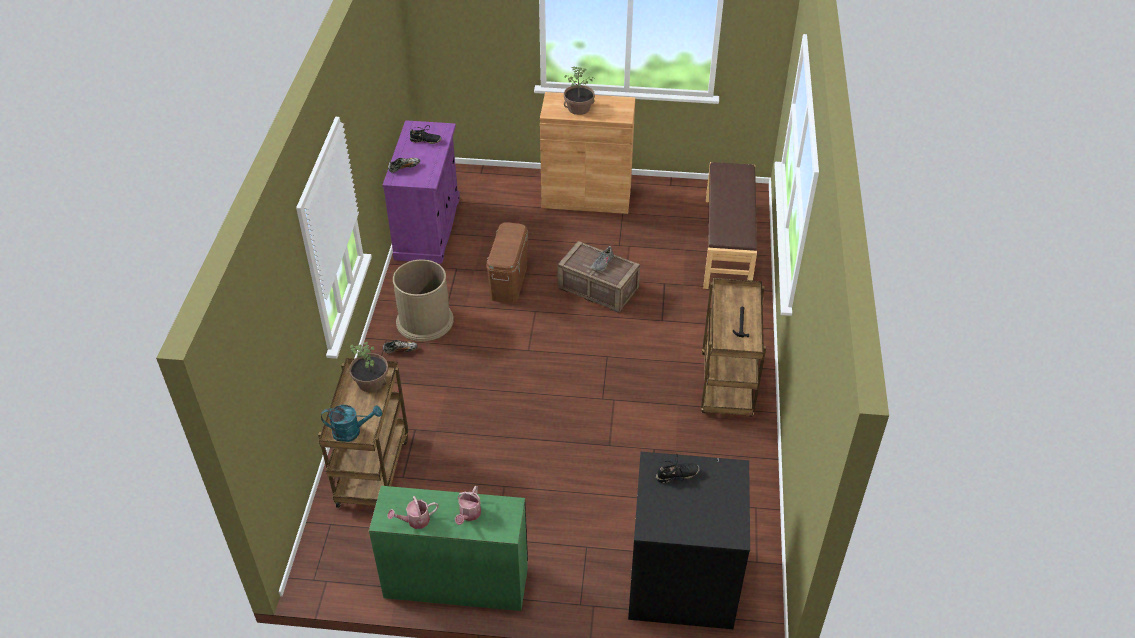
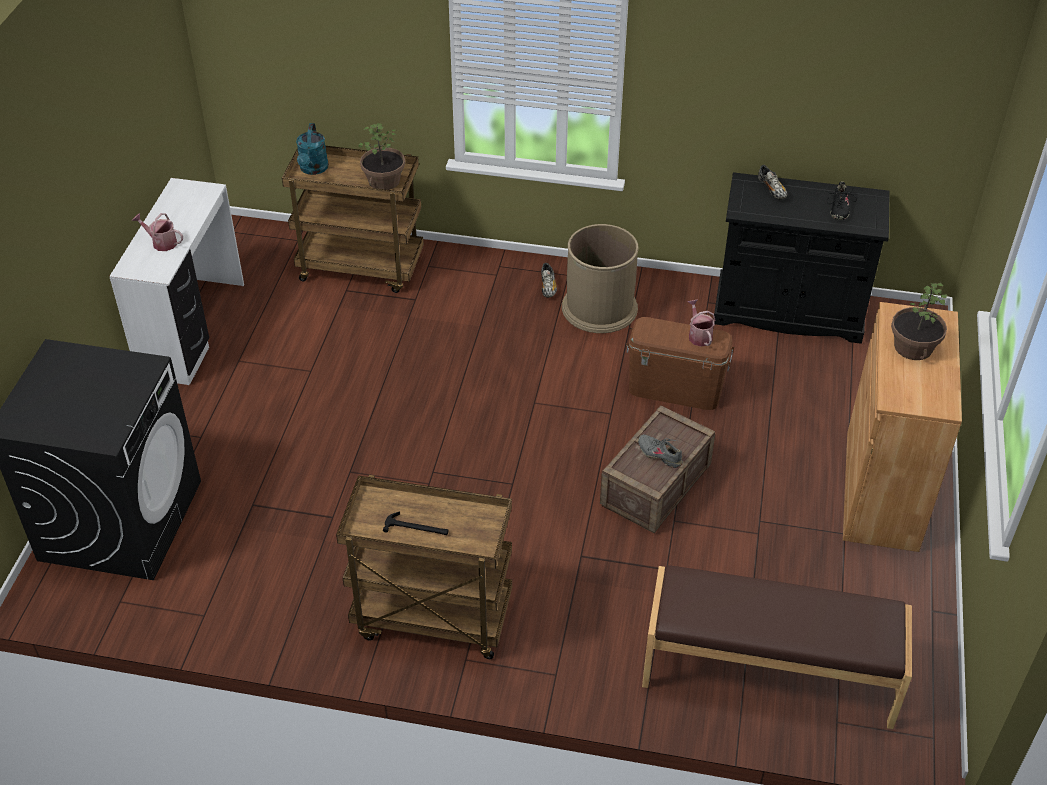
camera: 95 degrees right, 0 degrees up
(415, 521) = (169, 206): watering can -> watering can (699, 335)
(428, 228) = (788, 311): purple cabinet -> black cabinet
(456, 581) = (194, 329): green desk -> white desk
(677, 475) = (119, 384): black shoe -> none

